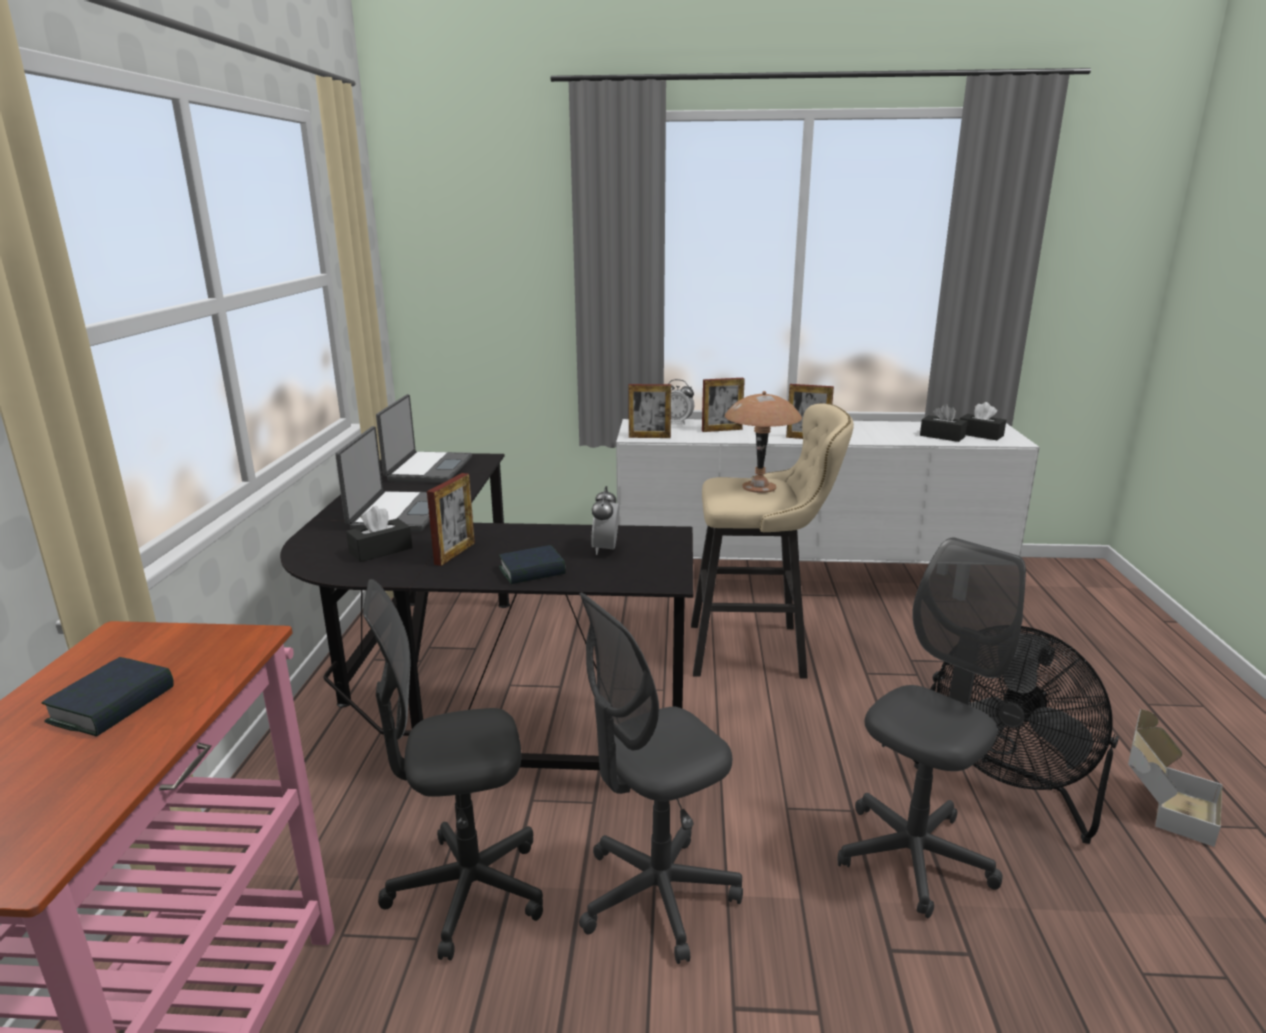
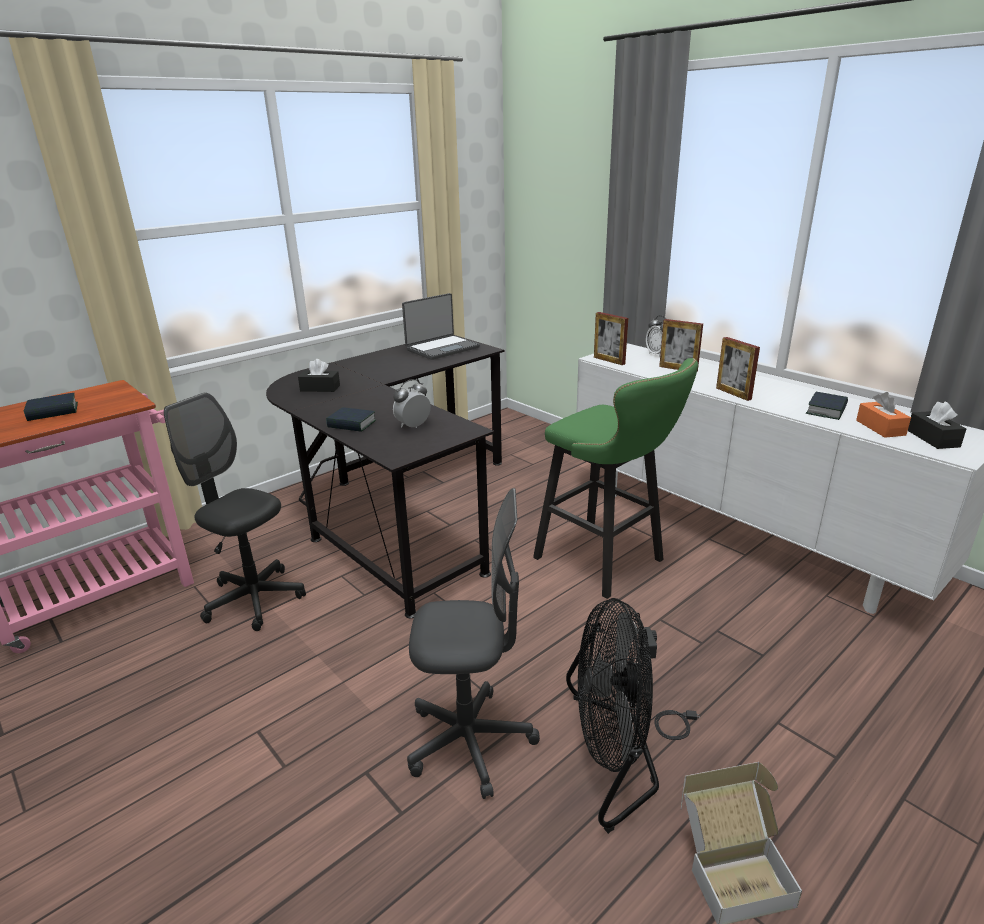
camera: 45 degrees right, 5 degrees up
(398, 513) = (370, 370): laptop -> none
(455, 553) = (343, 401): picture frame -> none
(657, 896) = (314, 658): grey office chair -> none
(759, 487) = (613, 421): brown table lamp -> none
(762, 650) = (609, 564): beige stool -> green stool
(889, 434) = (826, 410): none -> book
(942, 436) = (880, 428): black tissue box -> orange tissue box

